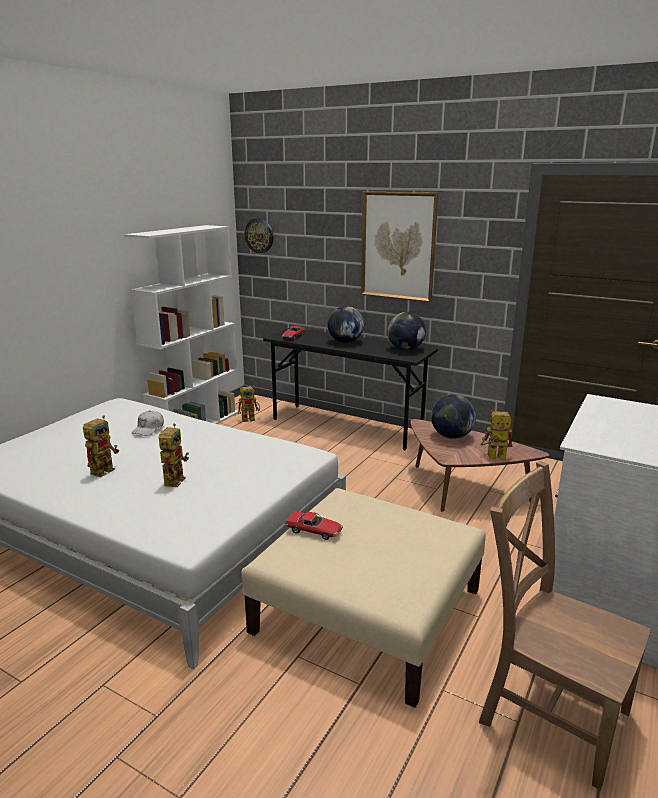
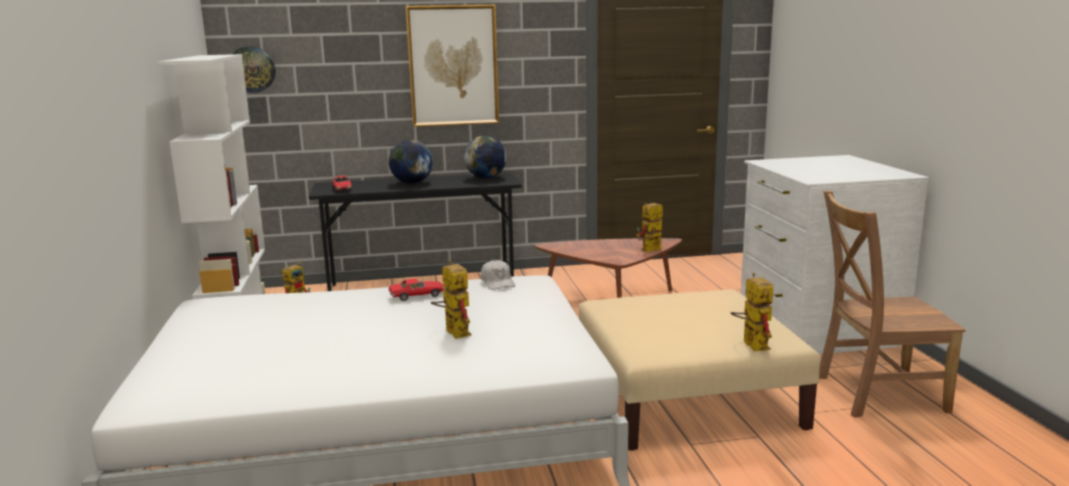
camera: 40 degrees left, 5 degrees down
(105, 469) = (354, 349): toy robot -> toy robot (750, 343)
(149, 429) = (315, 309): white cap -> white cap (498, 283)
(314, 531) = (635, 328): toy car -> toy car (417, 295)
(451, 436) = (592, 247): globe -> none

